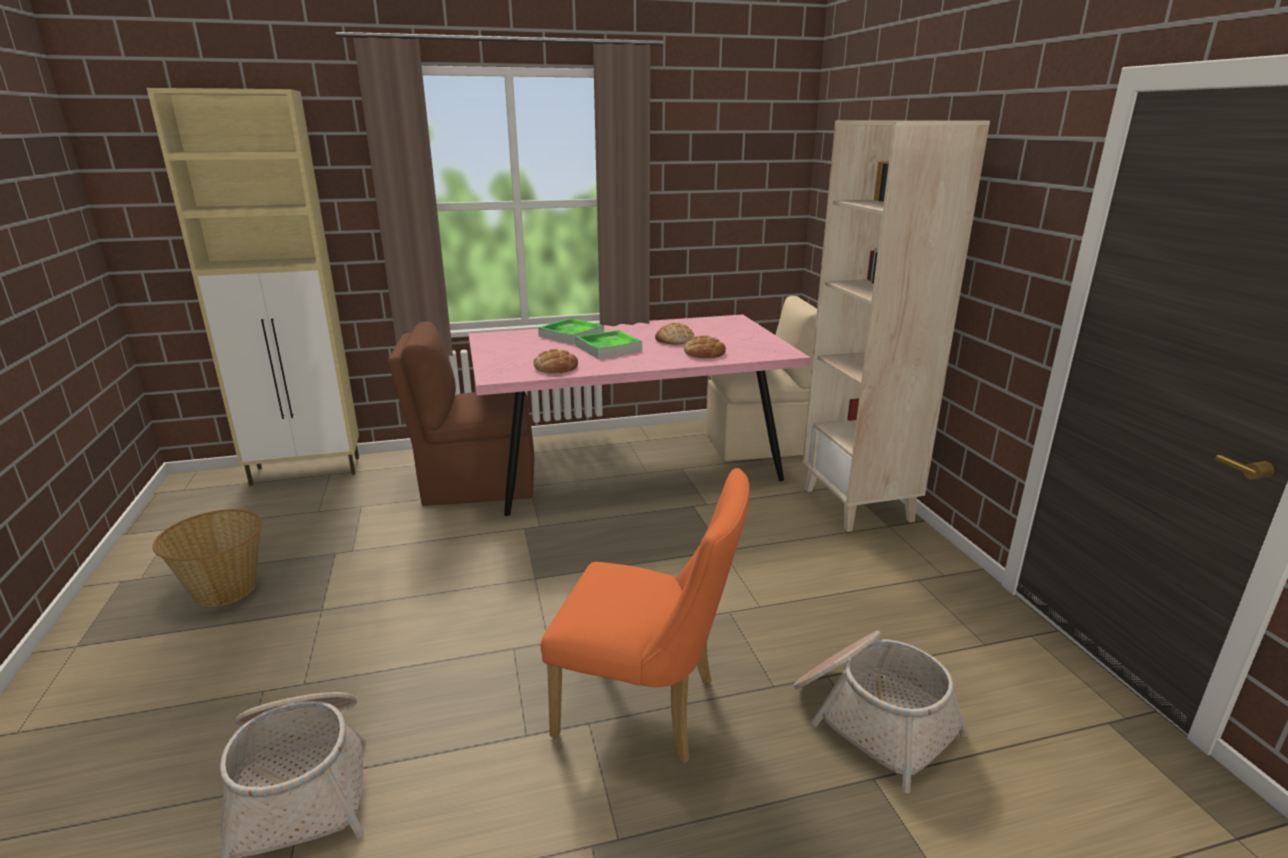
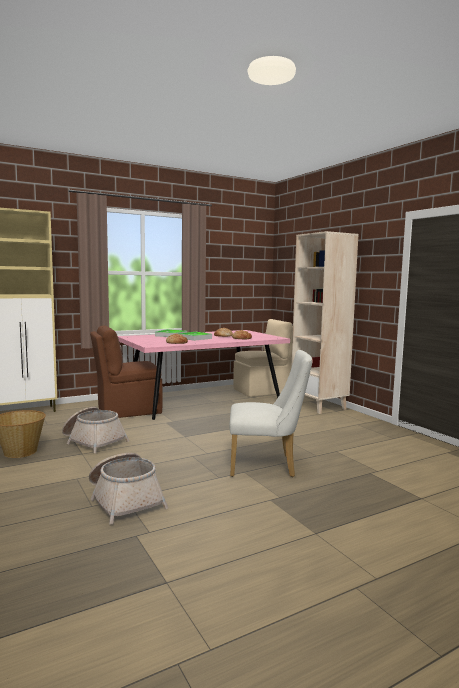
camera: 15 degrees left, 15 degrees down
(648, 709) = (267, 466): orange chair -> white chair
(871, 717) = (360, 459): basket -> basket (93, 441)

